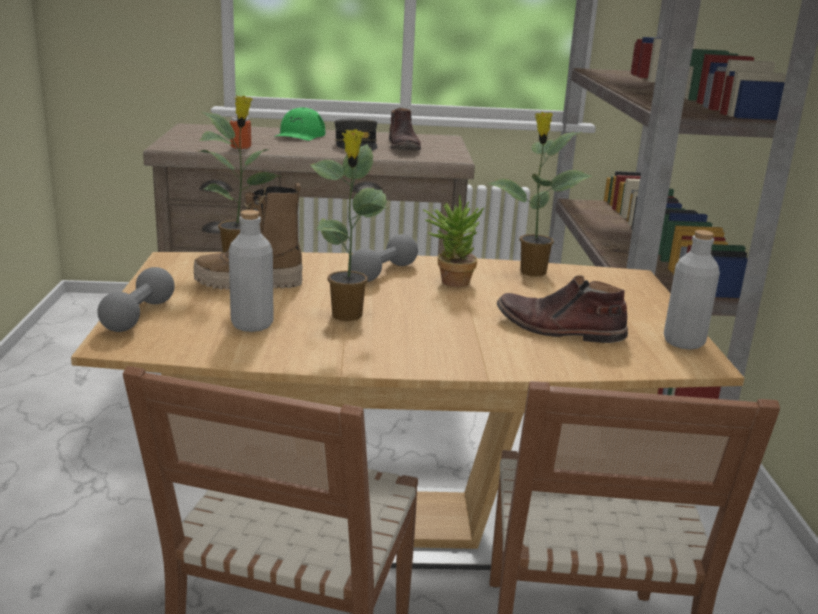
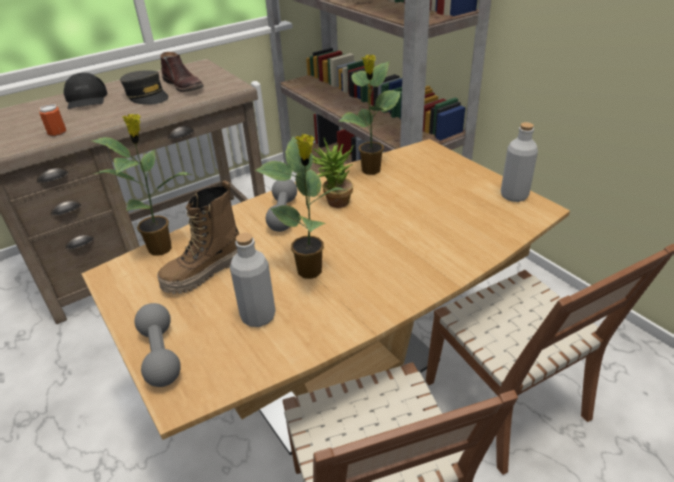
camera: 30 degrees left, 15 degrees up
(299, 135) = (86, 99): green cap -> black cap
(559, 329) = (444, 217): brown boot -> none

